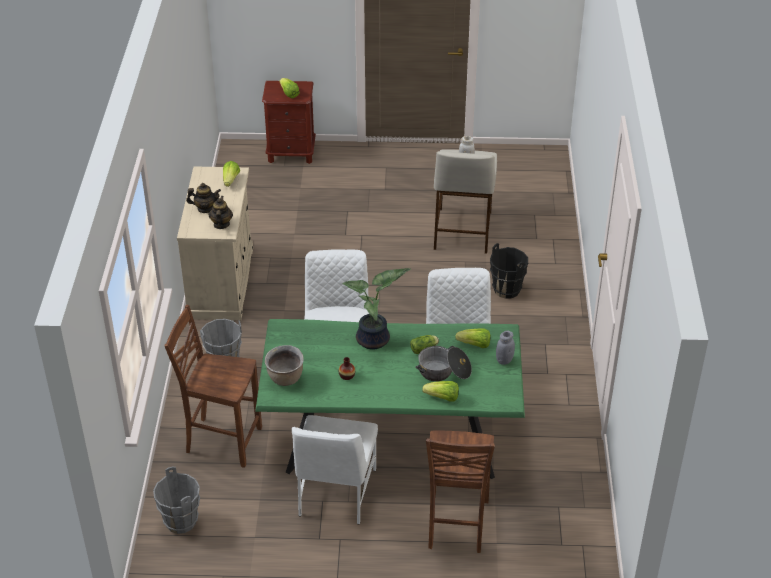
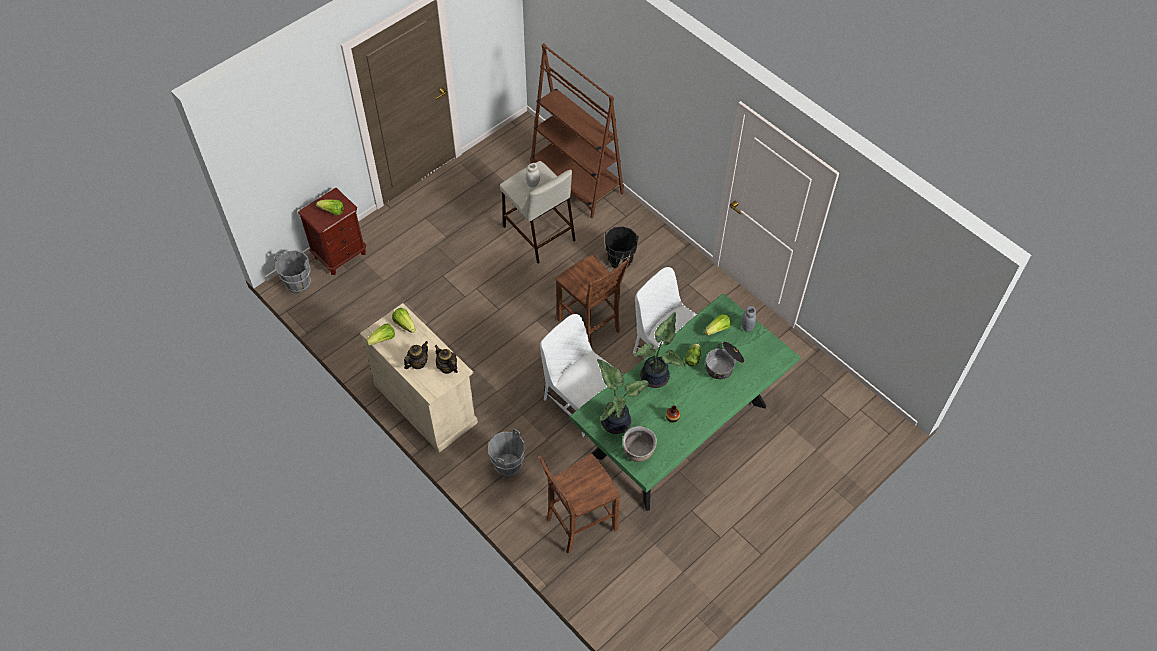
camera: 45 degrees left, 15 degrees up
(180, 521) = (626, 604): grey bucket -> grey bucket (298, 284)
(299, 346) = (616, 420): none -> potted plant
(335, 493) = (692, 498): white chair -> none
(442, 398) = (745, 385): lettuce -> lettuce (383, 339)
(456, 525) = (783, 457): brown chair -> brown chair (590, 326)
(545, 214) = (576, 180): none -> brown bookcase

